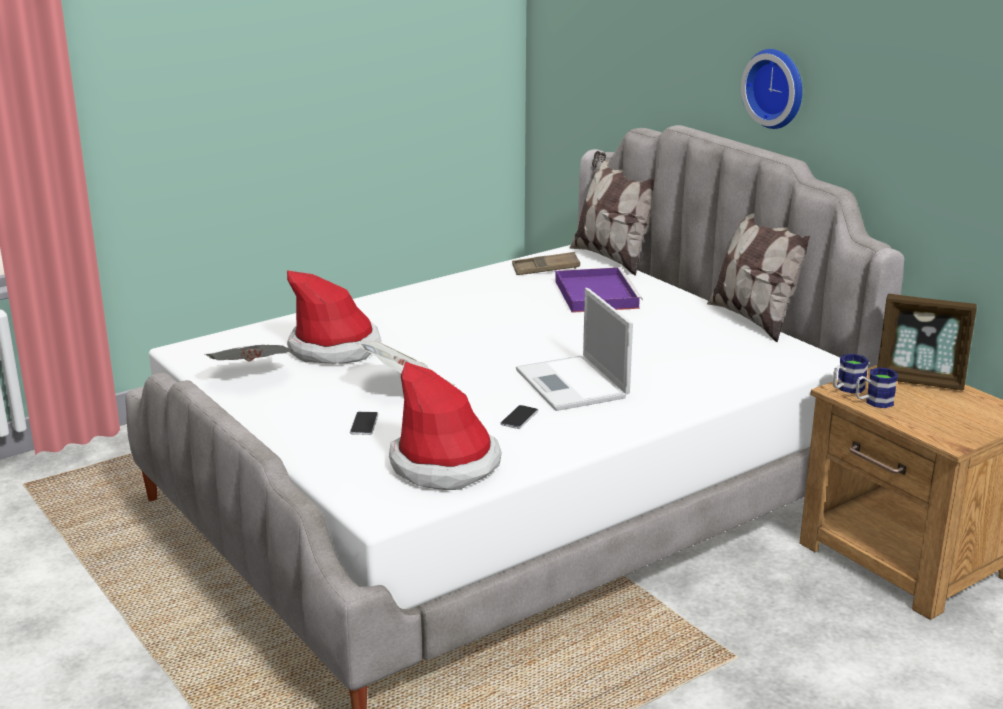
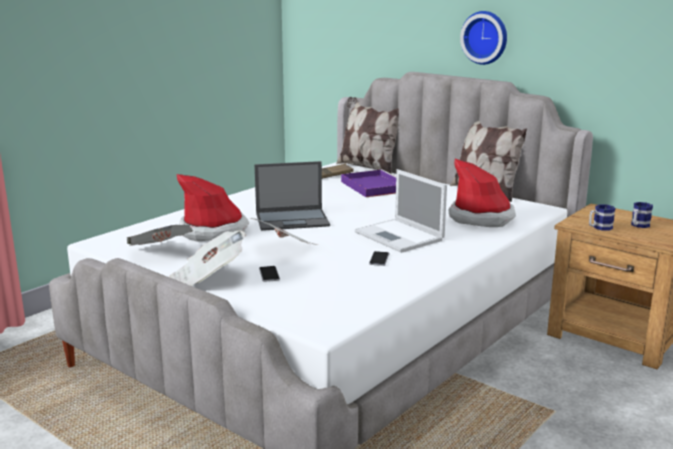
camera: 15 degrees left, 5 degrees down
(287, 420) = (208, 278): none -> newspaper
(445, 465) = (348, 293): hat -> hat (481, 218)
(448, 341) = (293, 220): none -> laptop
(846, 388) = (576, 222): mug -> mug (638, 225)
(920, 381) = (615, 214): picture frame -> none

